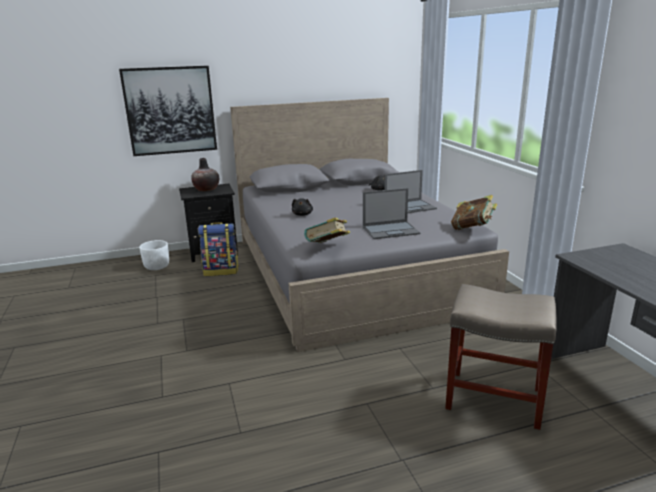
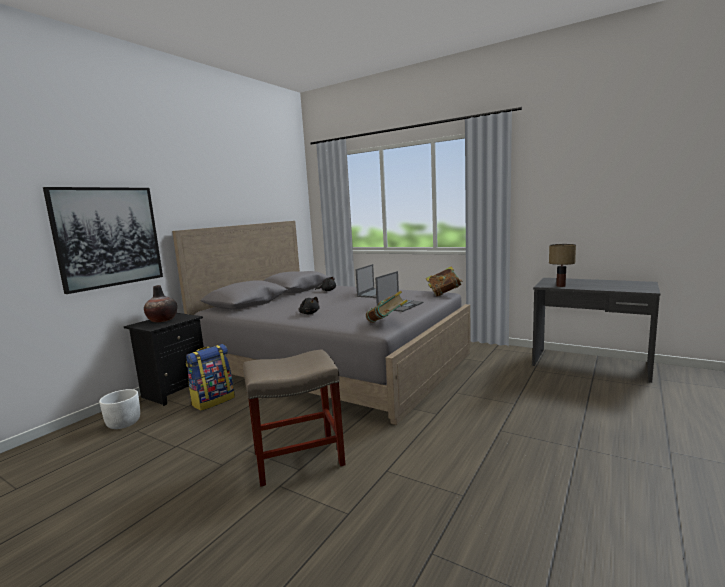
camera: 40 degrees left, 10 degrees down
(492, 398) = (550, 394): beige stool -> beige stool (297, 459)
(595, 264) = (560, 286): none -> table lamp

